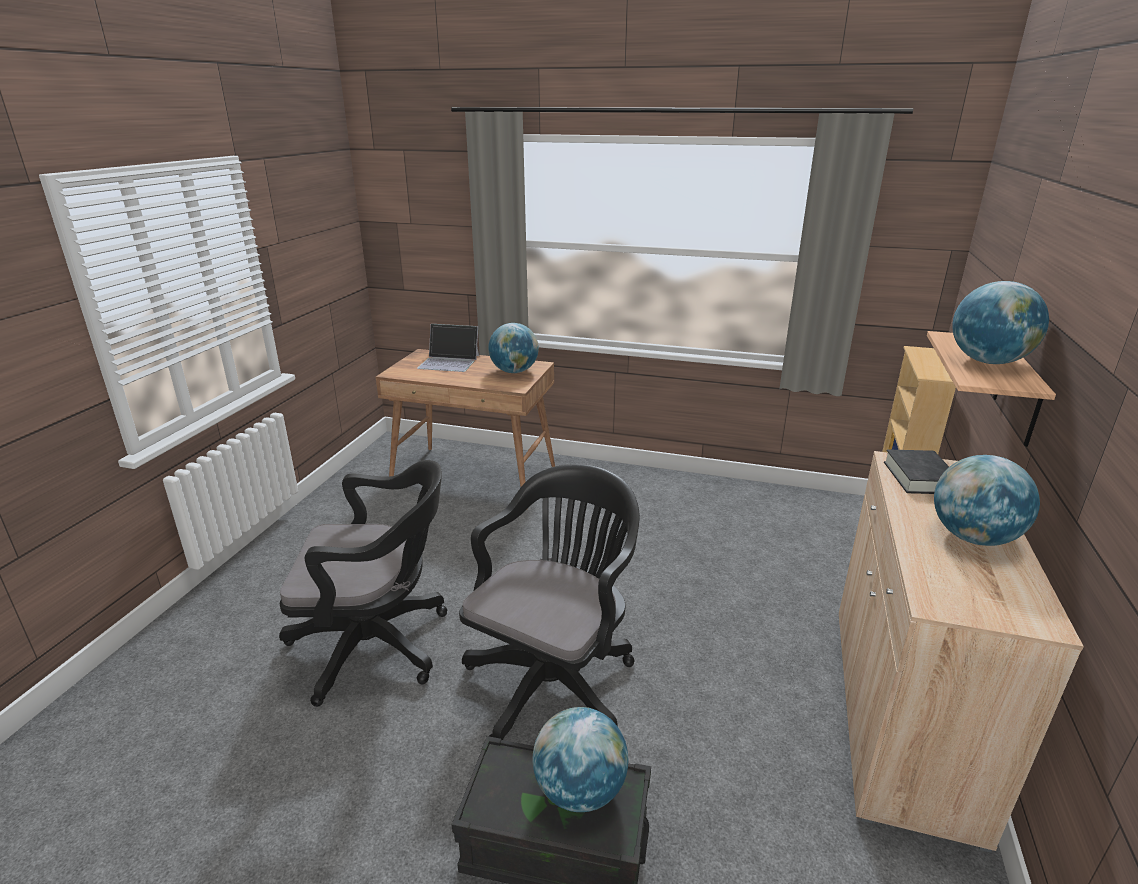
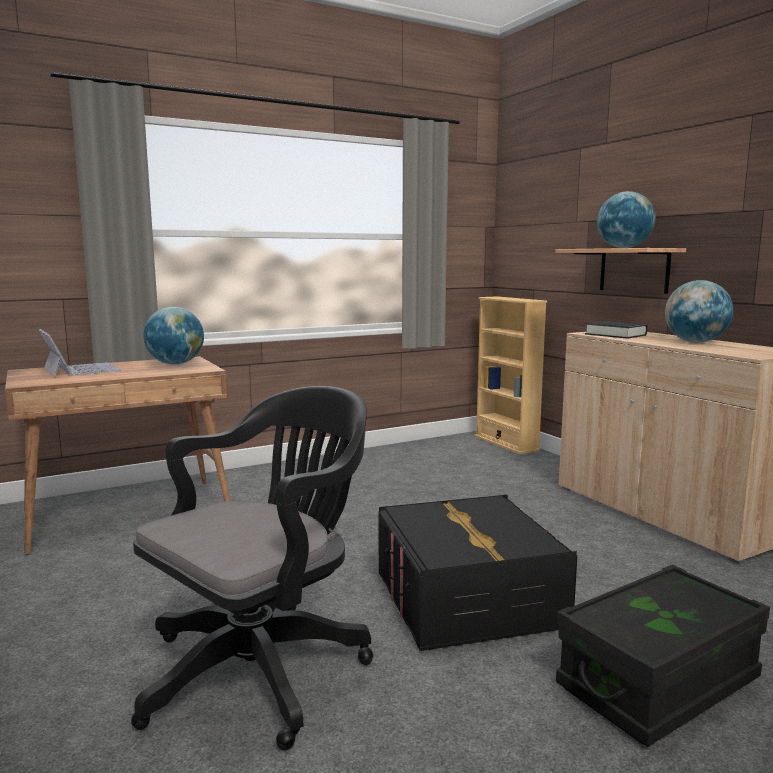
camera: 45 degrees left, 15 degrees down
(449, 362) = (80, 369): laptop -> laptop turned 90 degrees counterclockwise
(555, 679) = (468, 599): black office chair -> black storage box
(580, 790) = (667, 600): globe -> none

